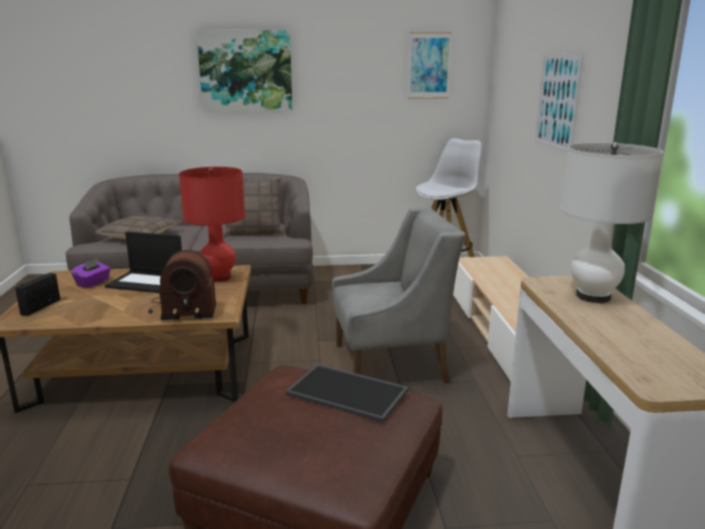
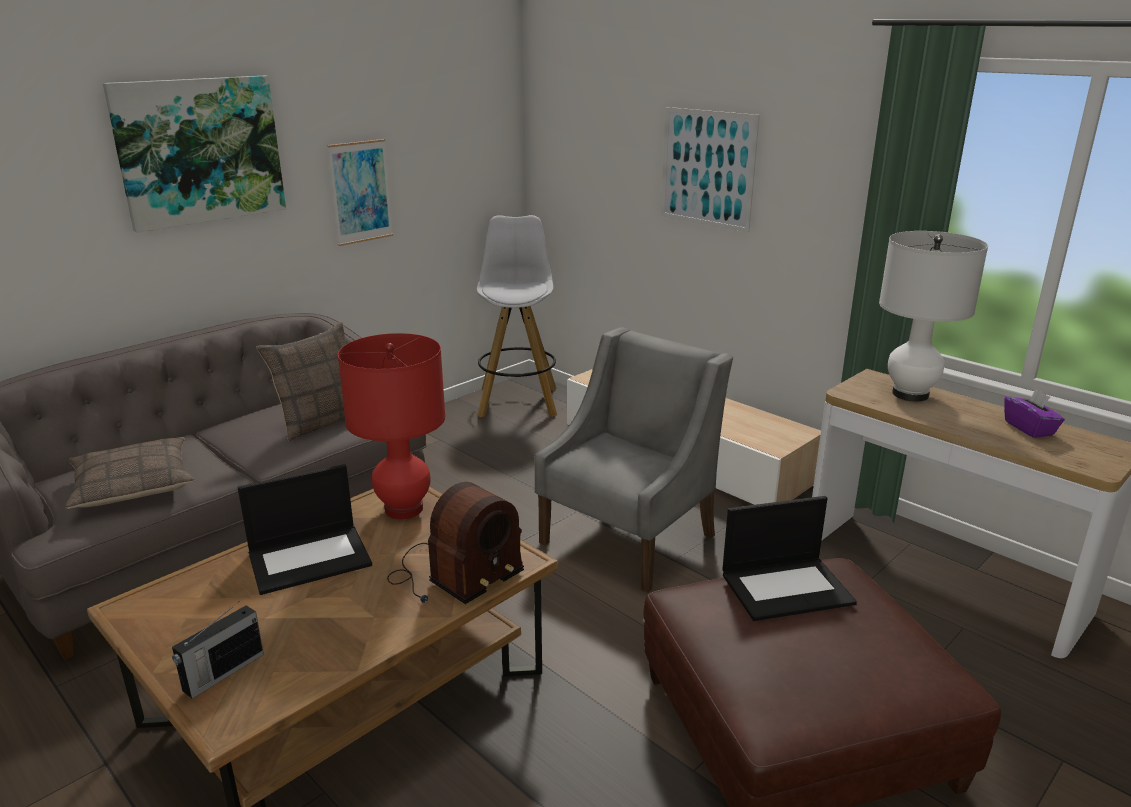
camera: 40 degrees left, 5 degrees up
(41, 306) = (222, 673): radio -> radio turned 120 degrees counterclockwise
(93, 283) = (221, 596): purple tissue box -> purple tissue box (1029, 428)
(349, 391) = (787, 587): tray -> laptop
(429, 65) = (456, 117): picture -> picture (361, 192)

